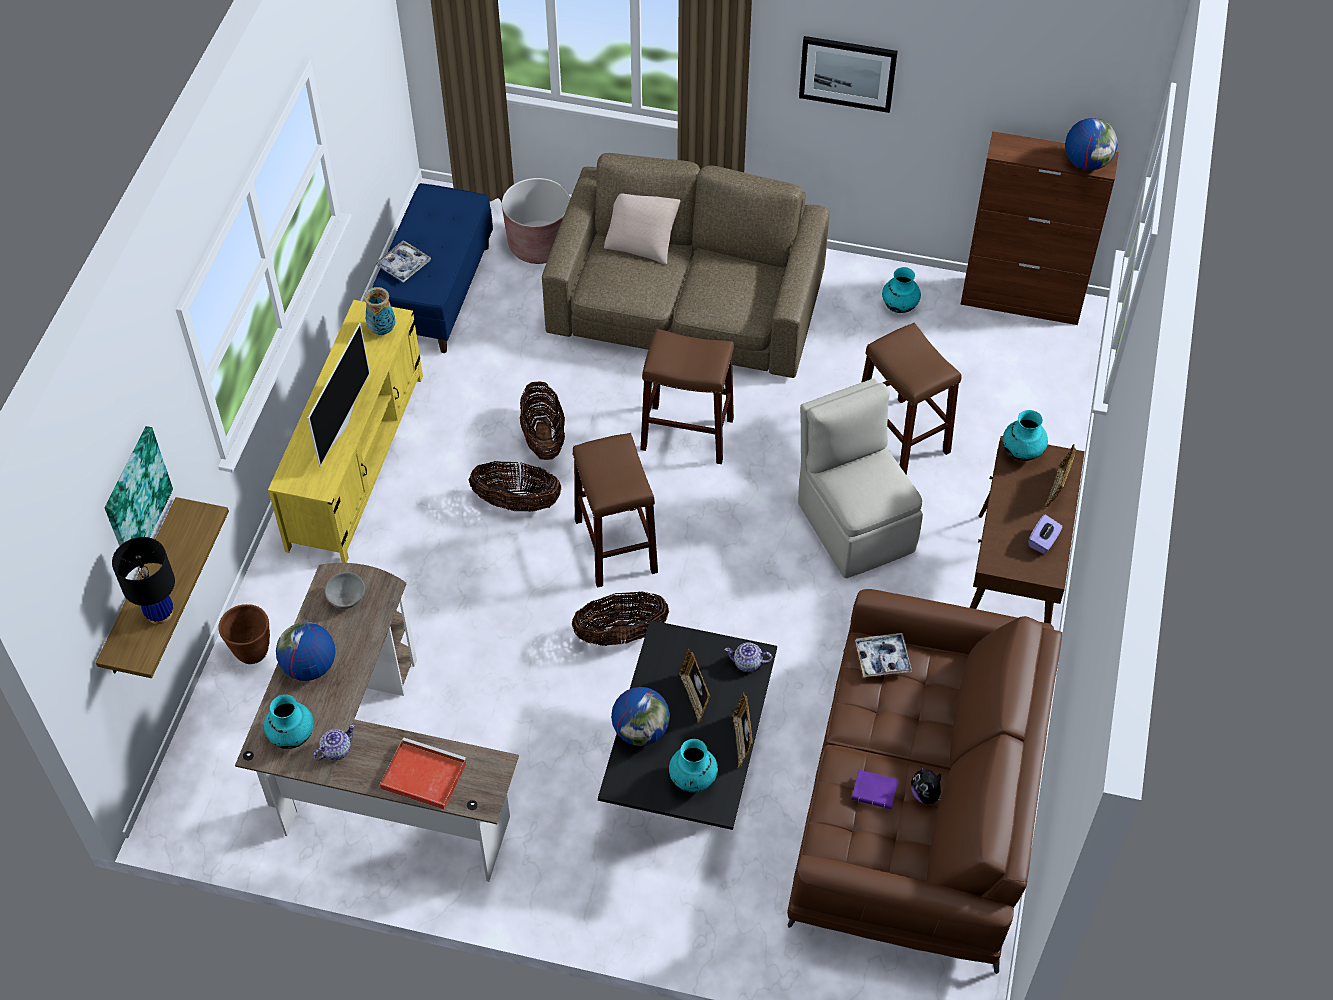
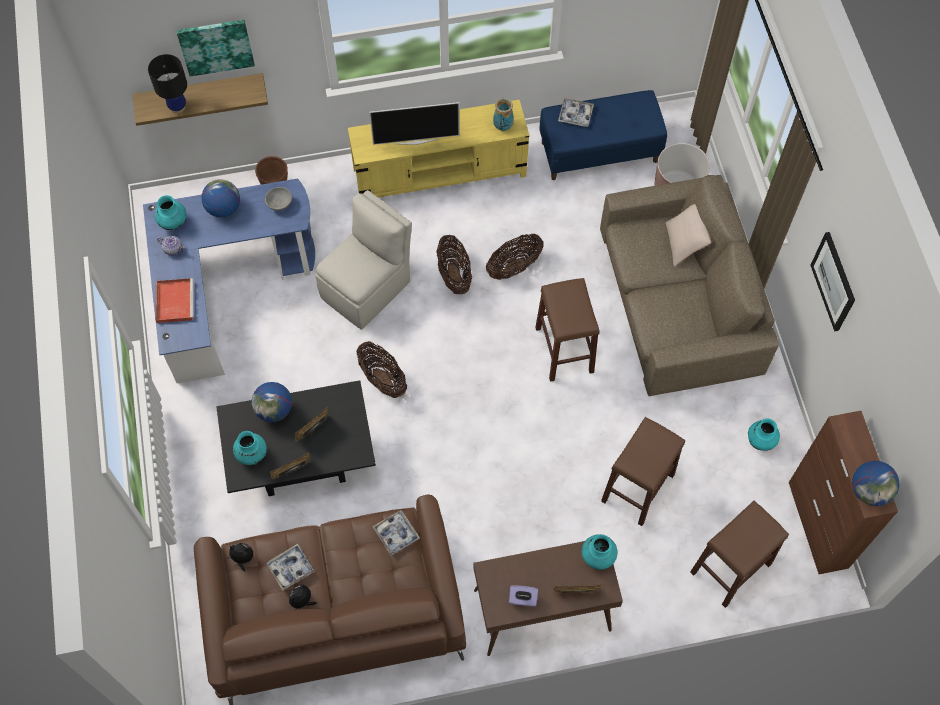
camera: 65 degrees right, 10 degrees up
(374, 770) = (225, 289): brown desk -> blue desk
(616, 546) = (449, 346): brown stool -> brown stool (730, 568)
(748, 663) = (353, 452): teapot -> none
(835, 843) = (242, 558): none -> plush toy
(854, 524) = (543, 486): beige chair -> beige chair (367, 288)
(876, 791) = (291, 568): purple book -> tray

